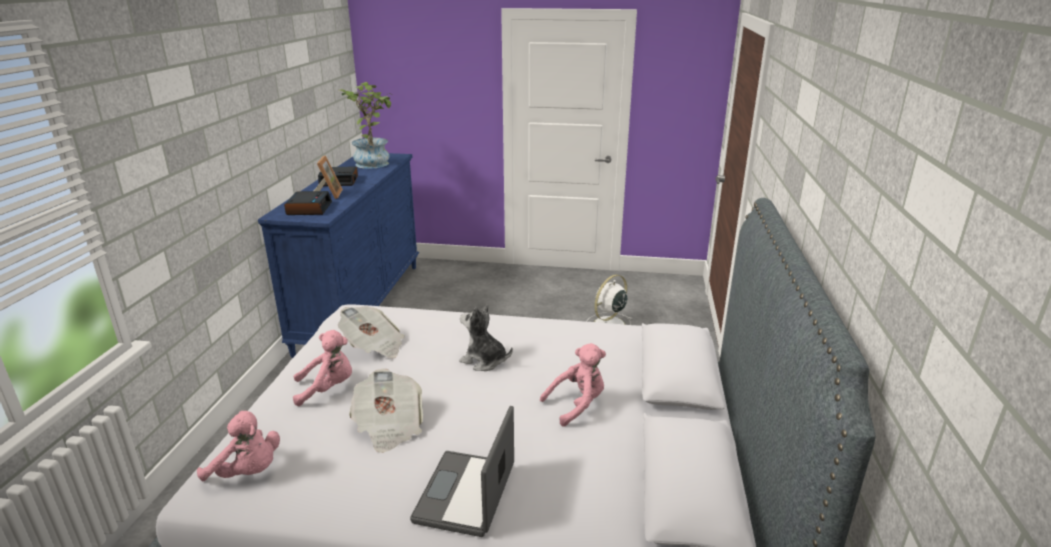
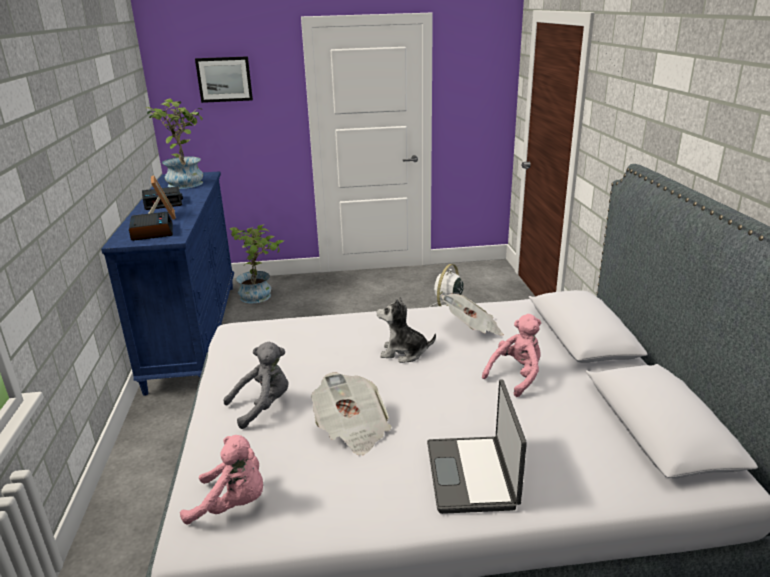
camera: 15 degrees left, 0 degrees up
(328, 388) = (263, 406): pink plush toy -> grey plush toy
(374, 346) = (285, 358): newspaper -> newspaper (472, 329)
(425, 65) = (224, 79): none -> picture
(437, 278) = (260, 295): none -> potted plant

